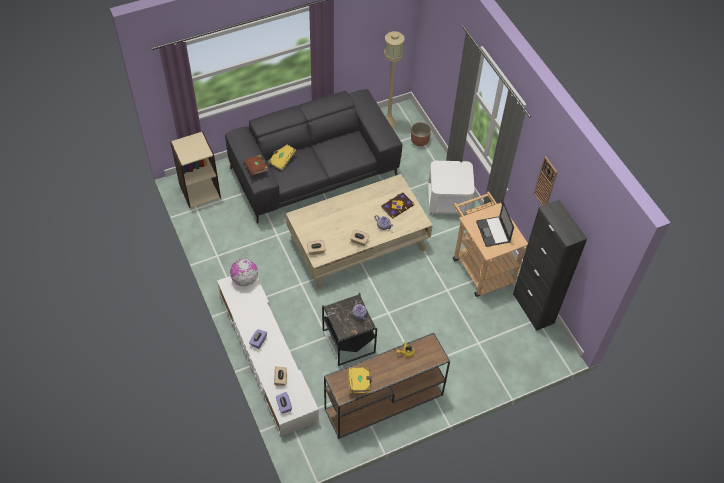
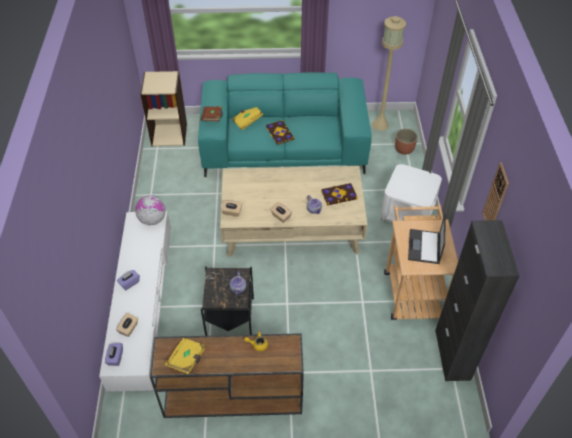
camera: 25 degrees right, 5 degrees down
(314, 172) = (284, 148): grey sofa -> turquoise sofa
(316, 163) = (279, 133): none -> book

